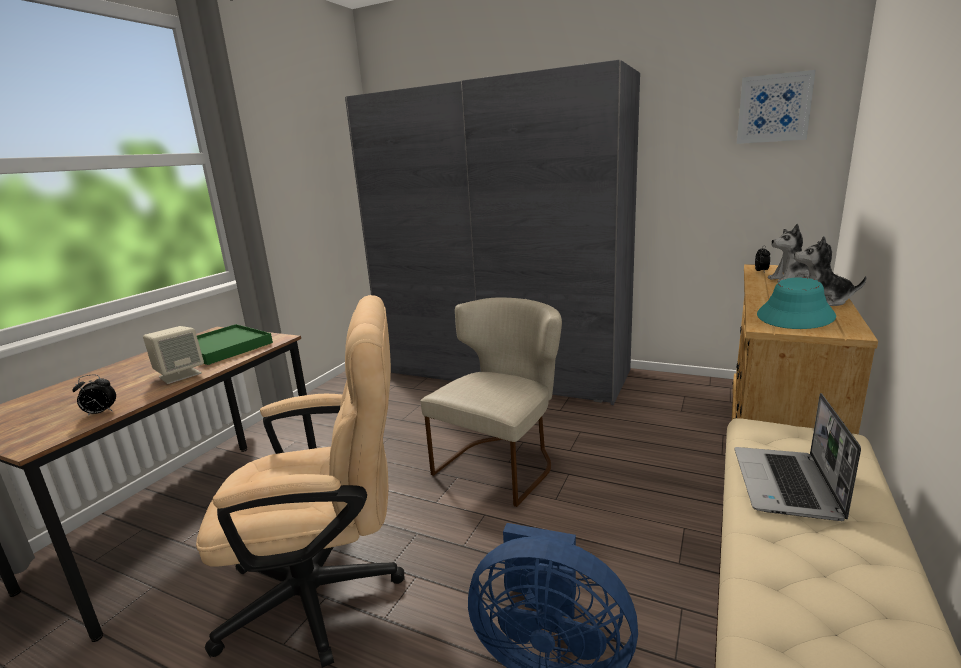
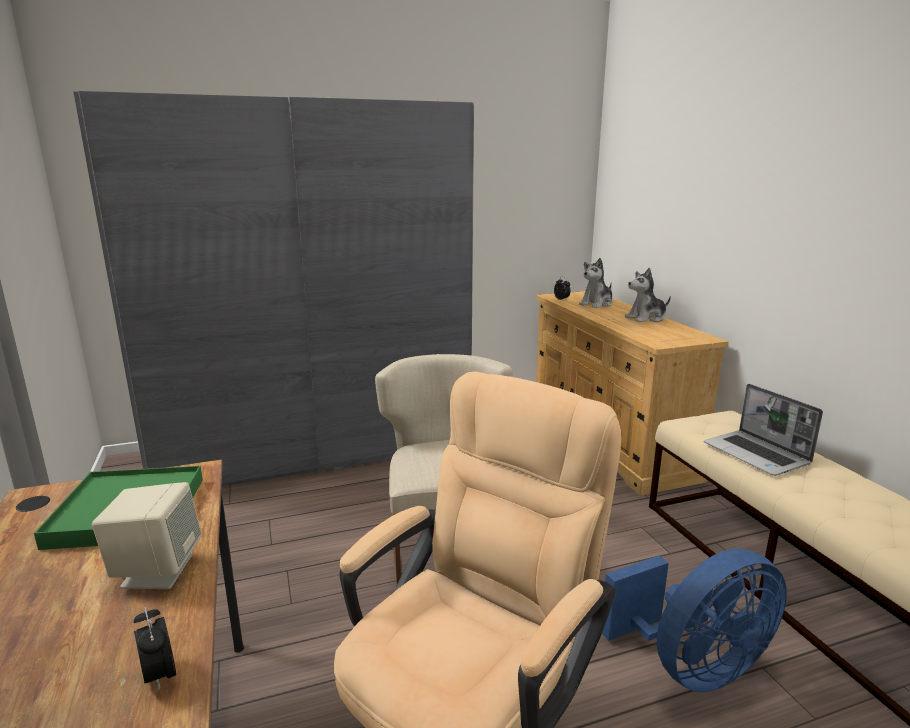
camera: 45 degrees left, 0 degrees up
(100, 413) = (159, 675): alarm clock -> alarm clock turned 120 degrees clockwise
(774, 108) = (545, 158): picture -> none
(795, 316) = (658, 332): turquoise hat -> none

